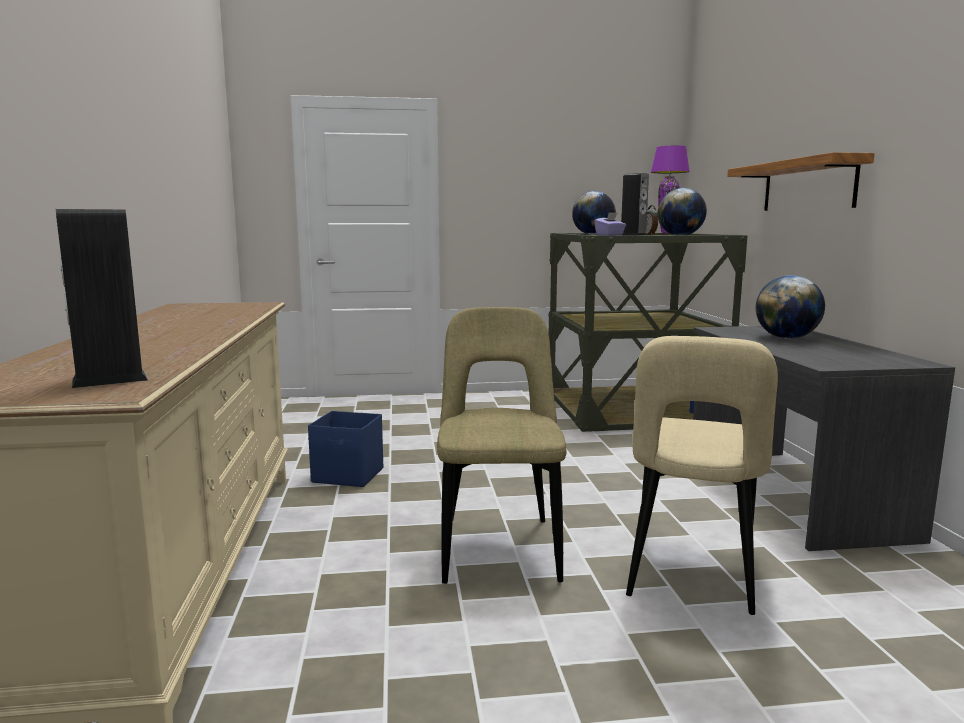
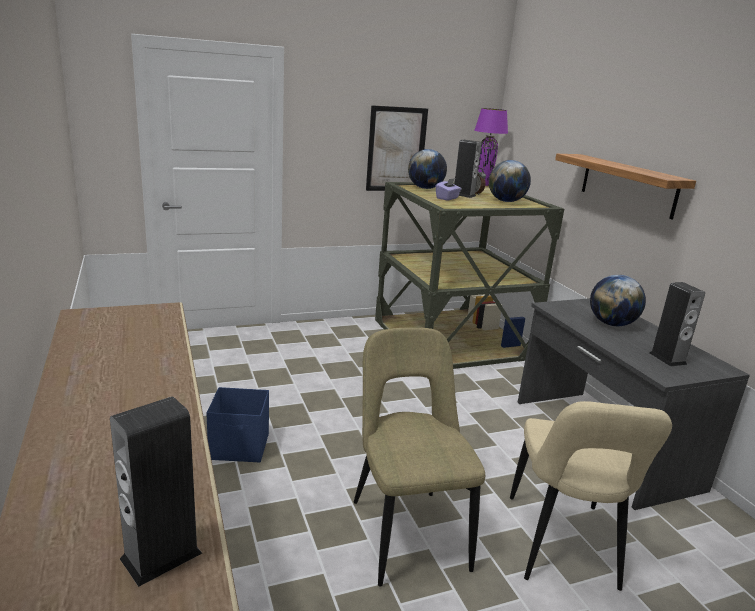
camera: 15 degrees left, 10 degrees up
(563, 200) = (396, 149): none -> picture
(842, 356) = (667, 358): none -> speaker

